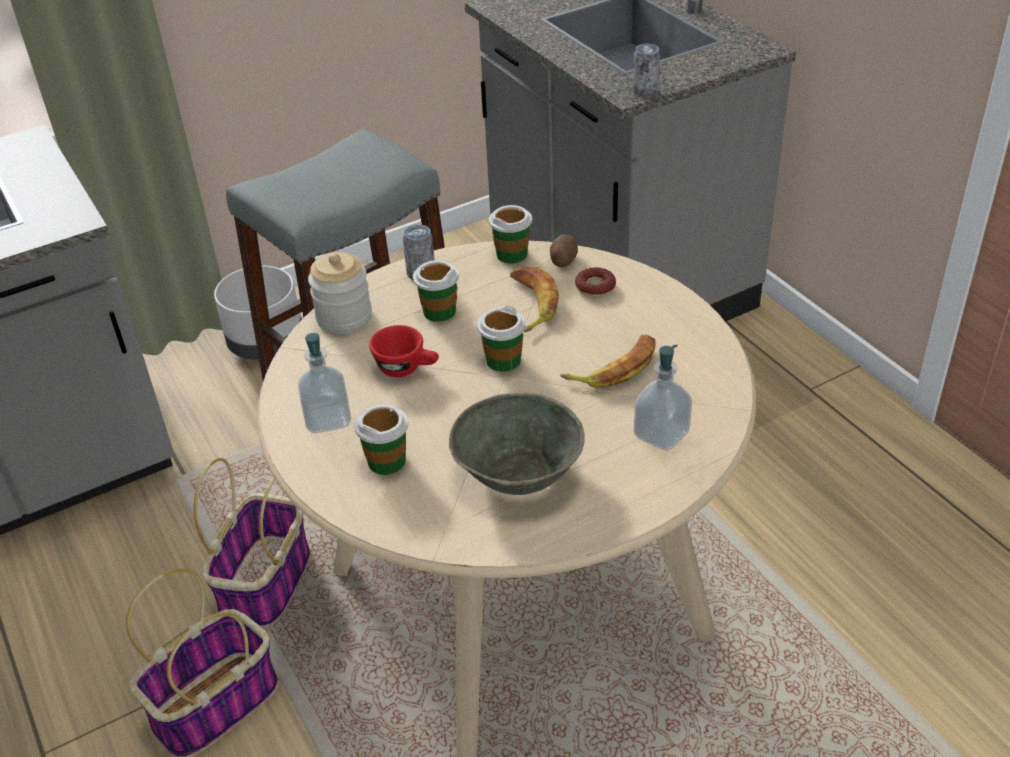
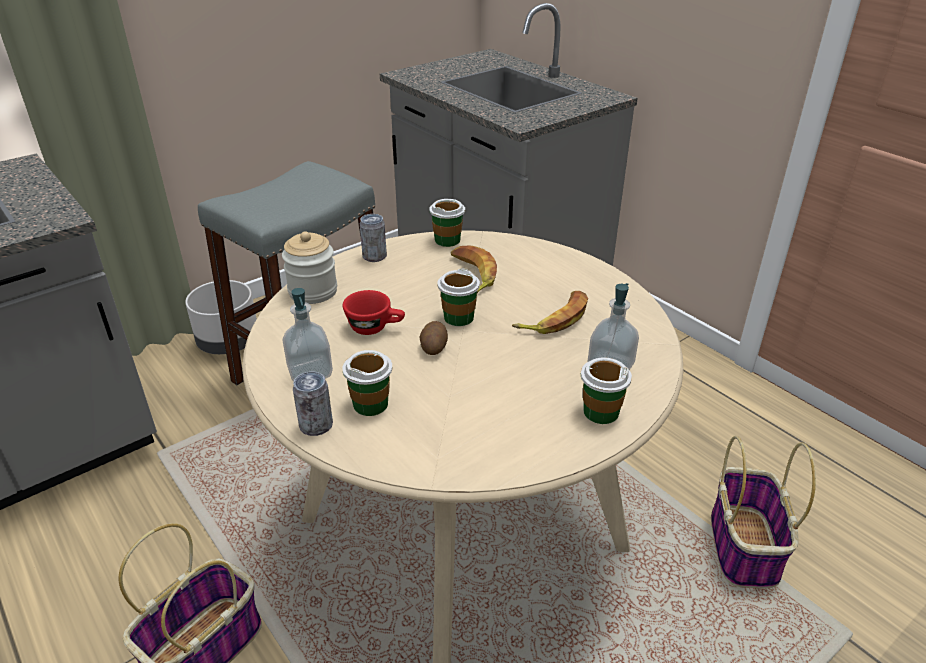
camera: 10 degrees left, 5 degrees down
(266, 585) = (243, 536): basket -> basket (744, 548)
(439, 311) = (395, 283): cup -> cup (600, 412)
(518, 473) = (493, 407): grey bowl -> none
(563, 260) = (490, 243): potato -> potato (433, 347)
(595, 287) = (522, 260): donut -> none
(645, 90) = (533, 122): can -> can (316, 426)

